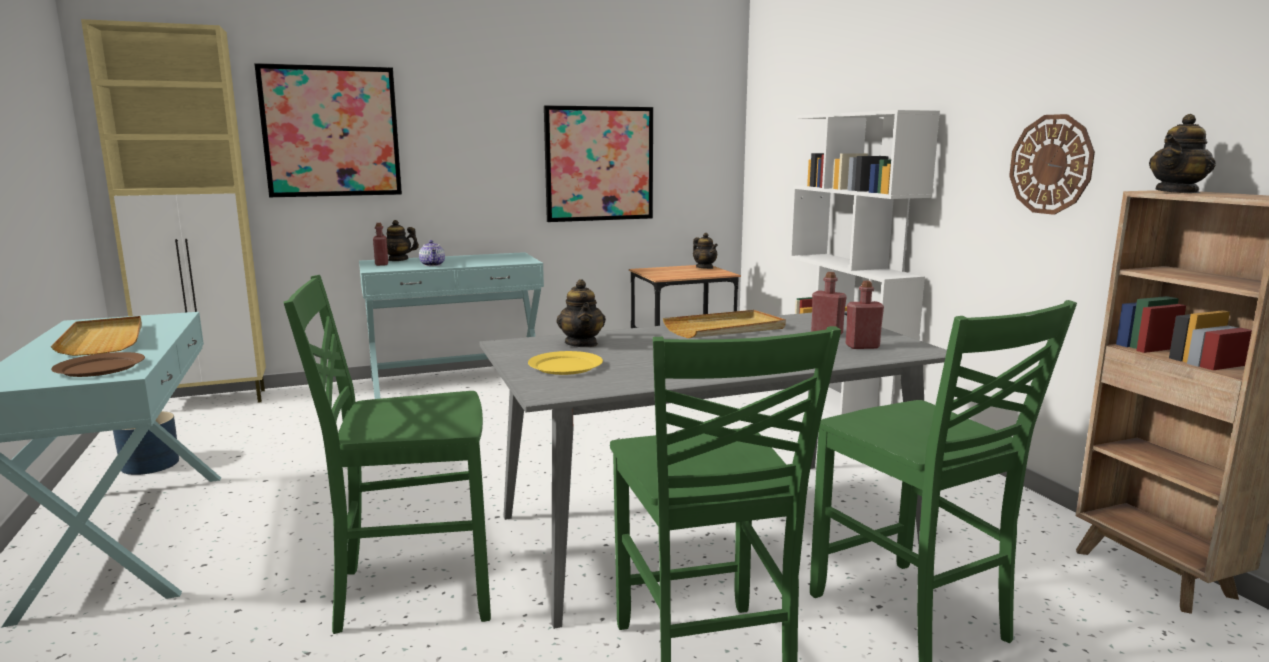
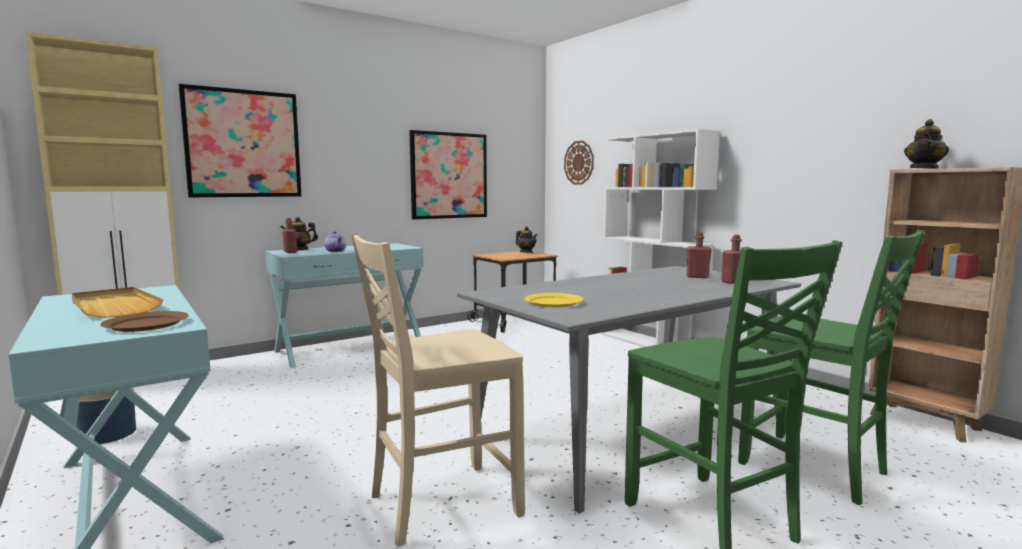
camera: 15 degrees left, 5 degrees down
(412, 592) = (440, 504): green chair -> beige chair
(582, 344) = (540, 290): teapot -> none
(725, 329) = (625, 277): beige tray -> none
(1051, 164) = (812, 161): wall clock -> wall clock (579, 162)

